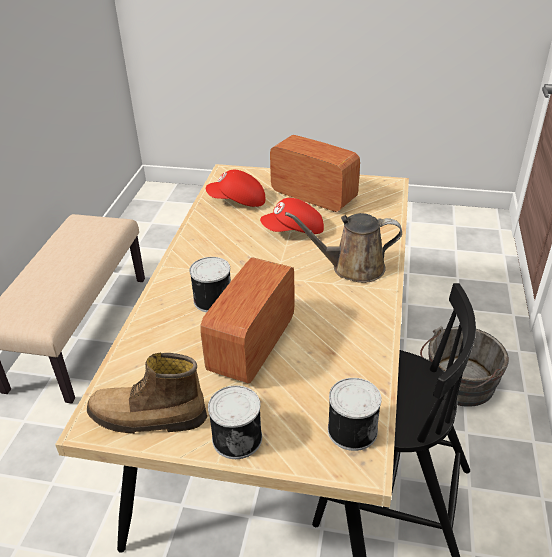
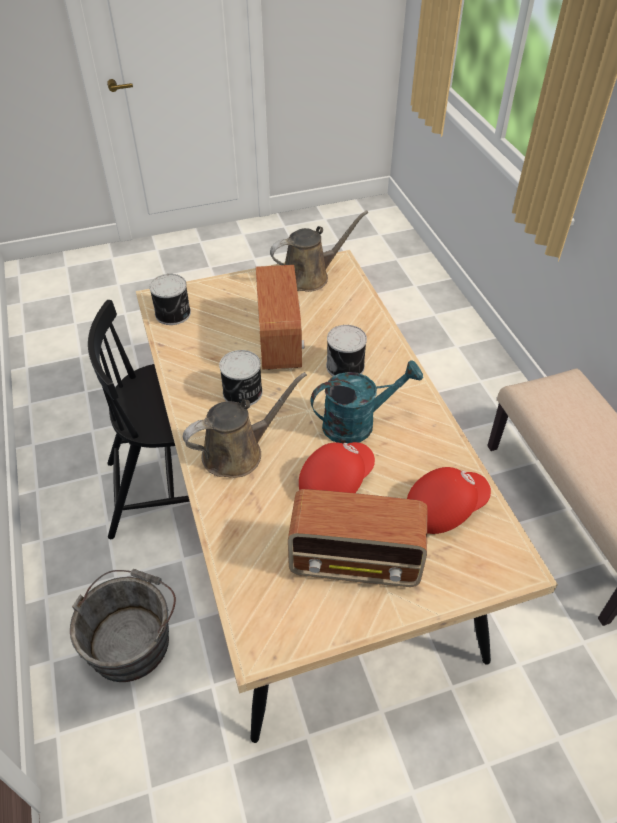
camera: 150 degrees right, 10 degrees up
(147, 418) = (310, 276): boot -> brown watering can
(237, 437) = (245, 286): can -> can (243, 393)
(245, 257) = (358, 423): none -> turquoise watering can

